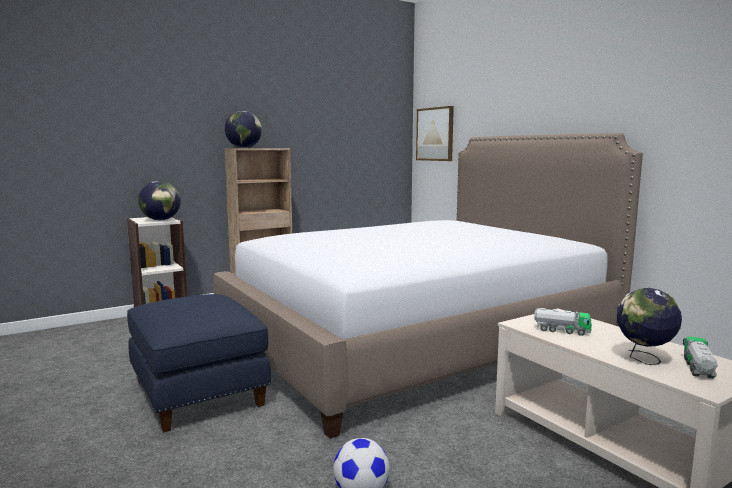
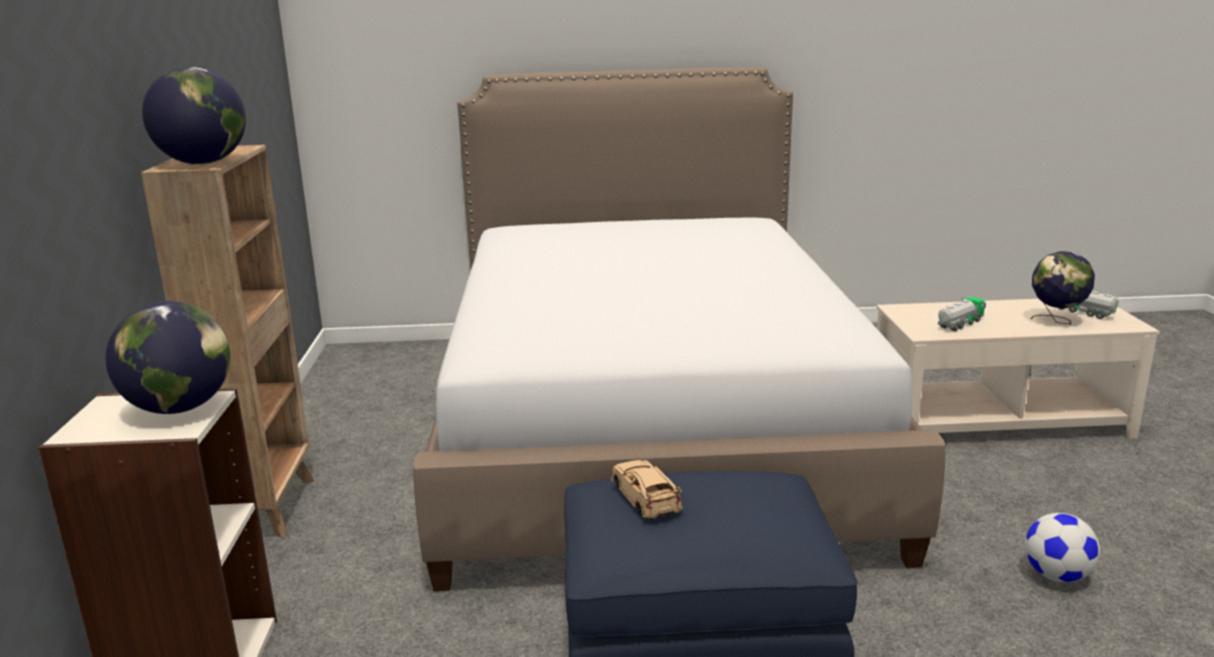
camera: 60 degrees left, 10 degrees up
(195, 296) = (645, 496): none -> beige toy car
(435, 134) = (364, 69): picture -> none

